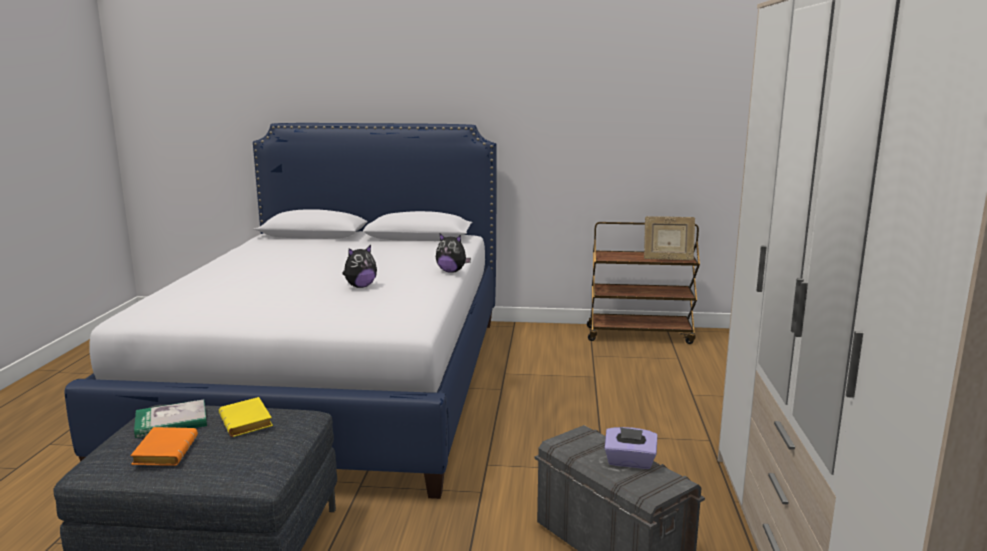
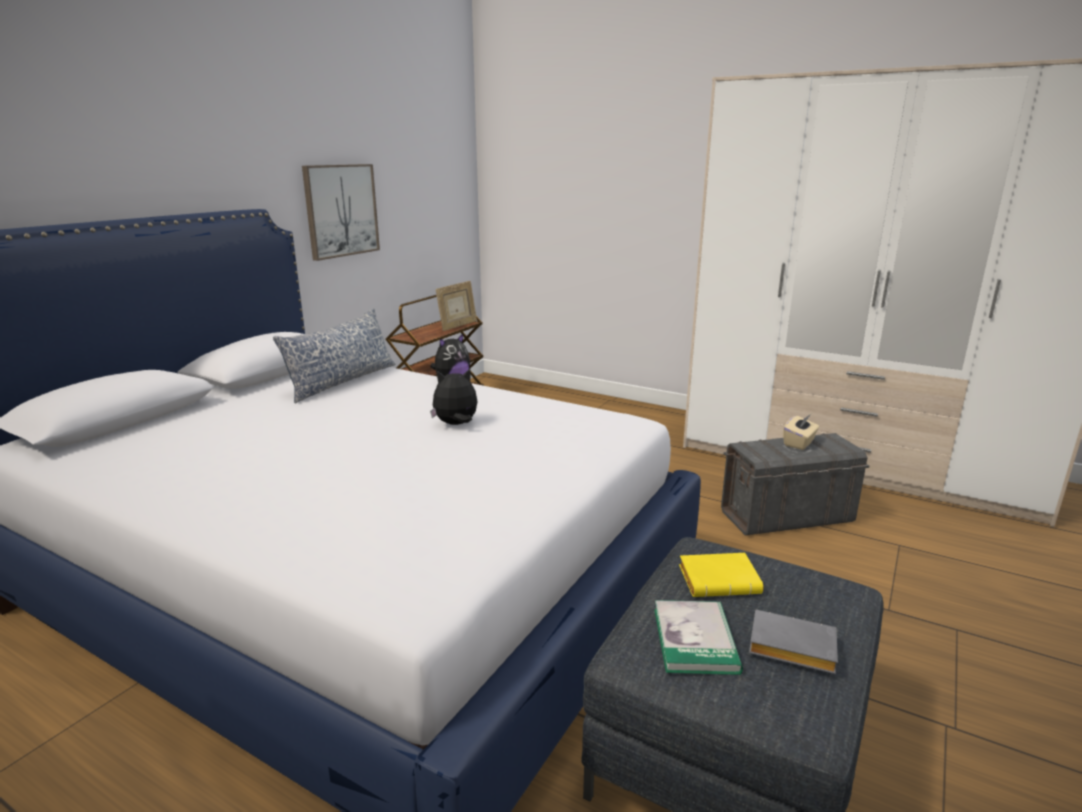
camera: 65 degrees left, 5 degrees up
(164, 451) = (789, 648): orange book -> grey book
(360, 286) = (456, 424): plush toy -> plush toy turned 90 degrees counterclockwise
(418, 251) = (342, 381): none -> pillow
(565, 132) = (341, 210): none -> picture
(629, 462) = (799, 443): purple tissue box -> beige tissue box

